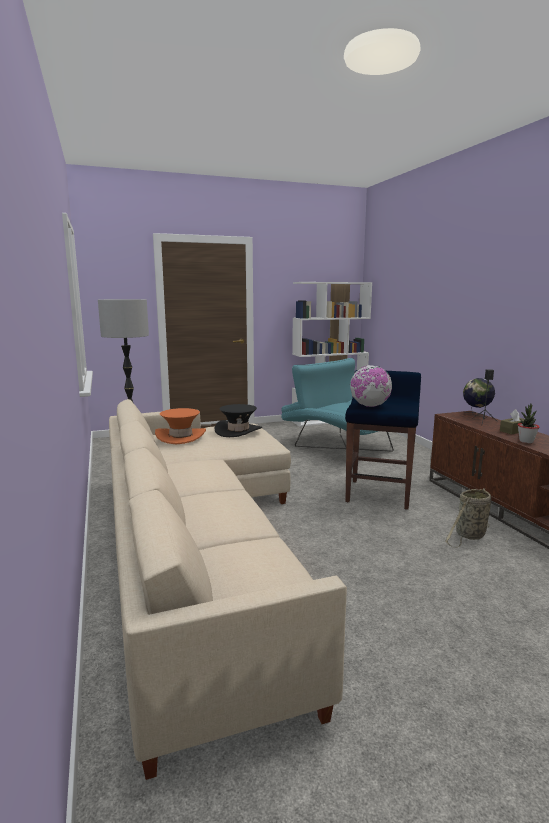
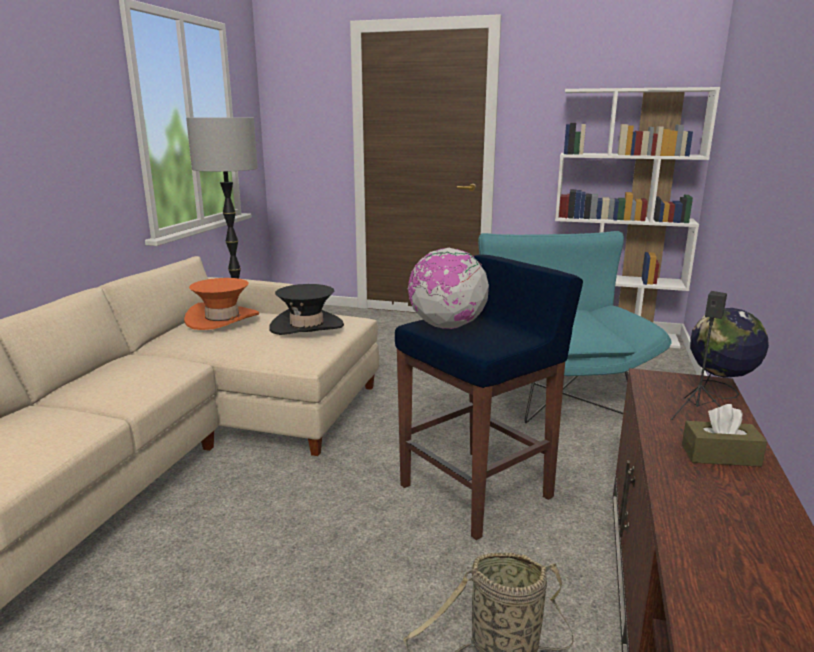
camera: 35 degrees right, 5 degrees up
(526, 441) = (686, 493): potted plant -> none

